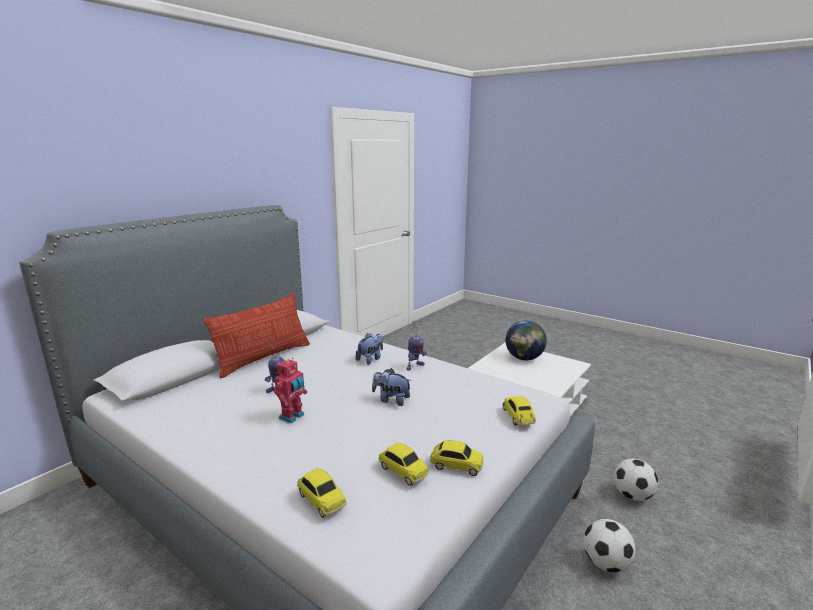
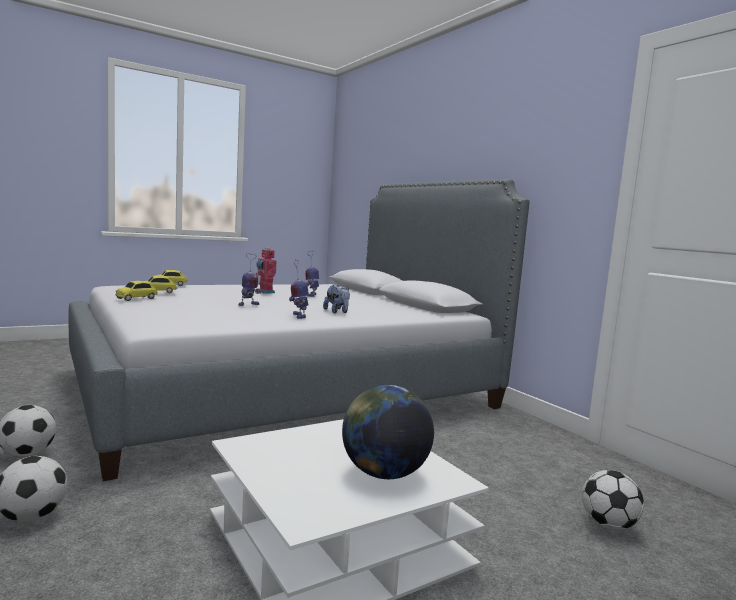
camera: 110 degrees right, 10 degrees down
(263, 358) = (379, 299): pillow -> none
(391, 400) = (248, 305): plush toy -> toy robot
(441, 352) = (608, 525): none -> football
(518, 417) = (144, 315): toy car -> none

